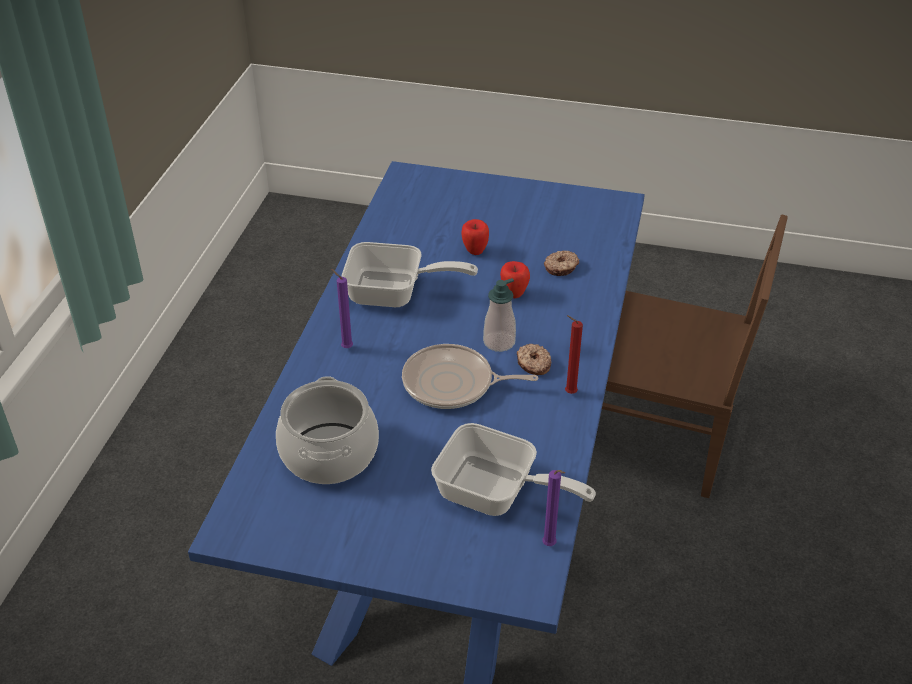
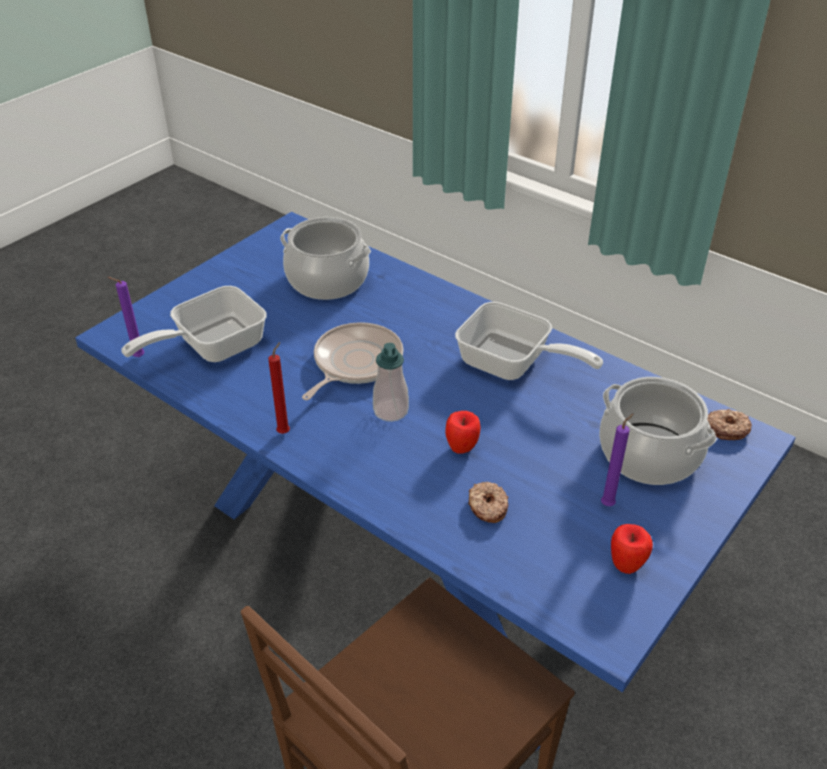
camera: 115 degrees right, 0 degrees up
(345, 347) = (449, 316): purple candle -> purple candle (609, 503)
(394, 294) = (512, 365): frying pan -> frying pan turned 90 degrees counterclockwise
(455, 212) = (648, 454): none -> cooking pot
(475, 251) = (559, 445): apple -> apple (626, 565)
(533, 364) = (342, 422): donut -> donut (726, 429)

